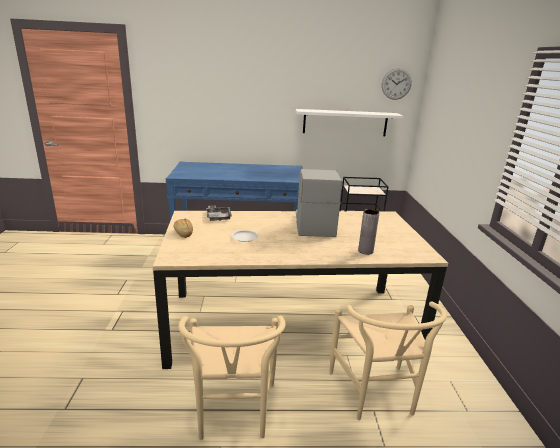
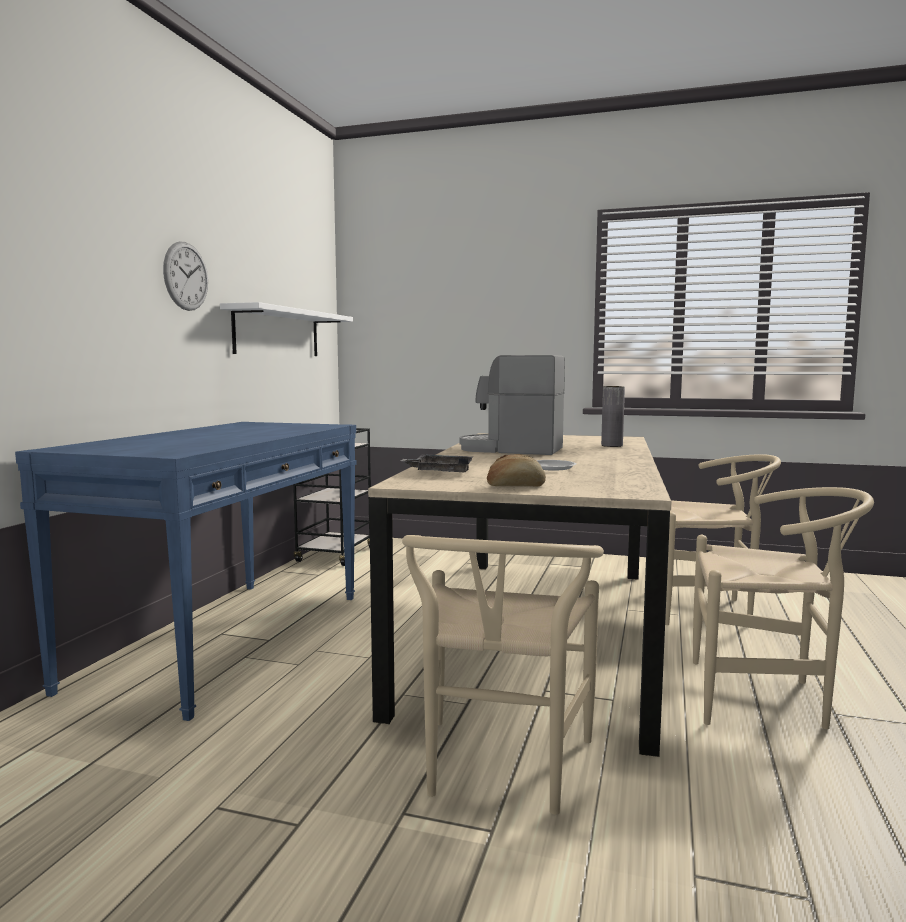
camera: 70 degrees left, 15 degrees down
(147, 327) = (500, 771): none -> beige chair
(396, 84) = (316, 270): wall clock -> wall clock (186, 276)

